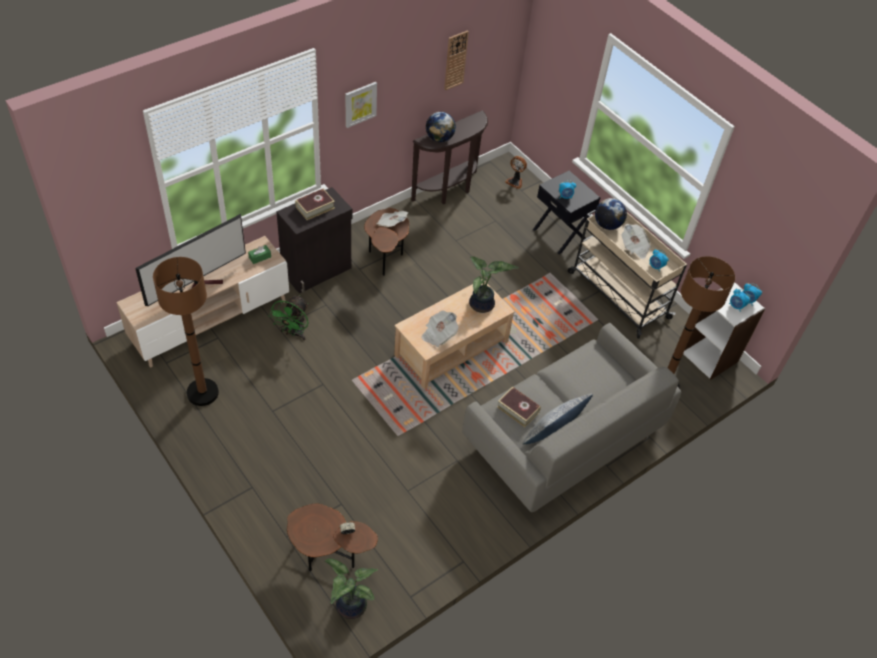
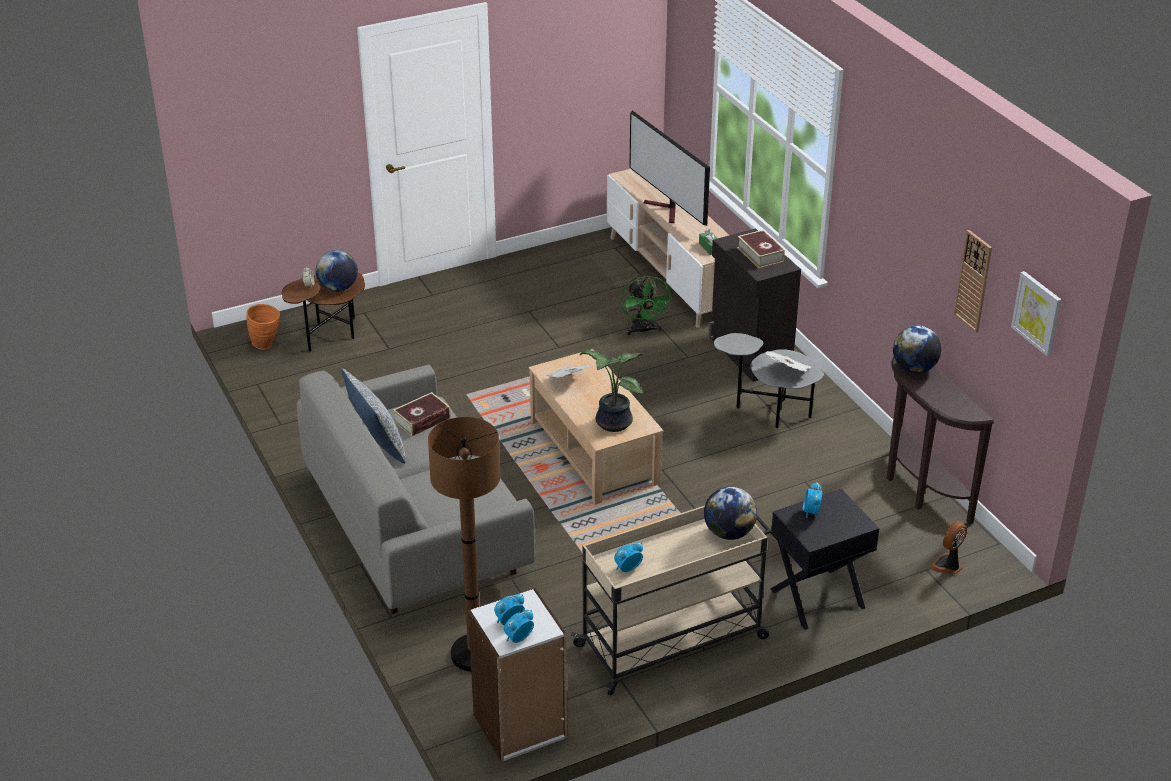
camera: 105 degrees right, 15 degrees down
(202, 393) = (566, 268): brown floor lamp -> none
(293, 333) = (643, 331): green fan -> green fan turned 135 degrees counterclockwise
(319, 524) = (338, 288): none -> globe
(349, 606) = (267, 345): potted plant -> orange vase
(360, 104) = (869, 207): picture -> picture (1037, 313)
(385, 258) = (769, 412): brown side table -> grey side table
(634, 247) = (674, 553): newspaper -> none

